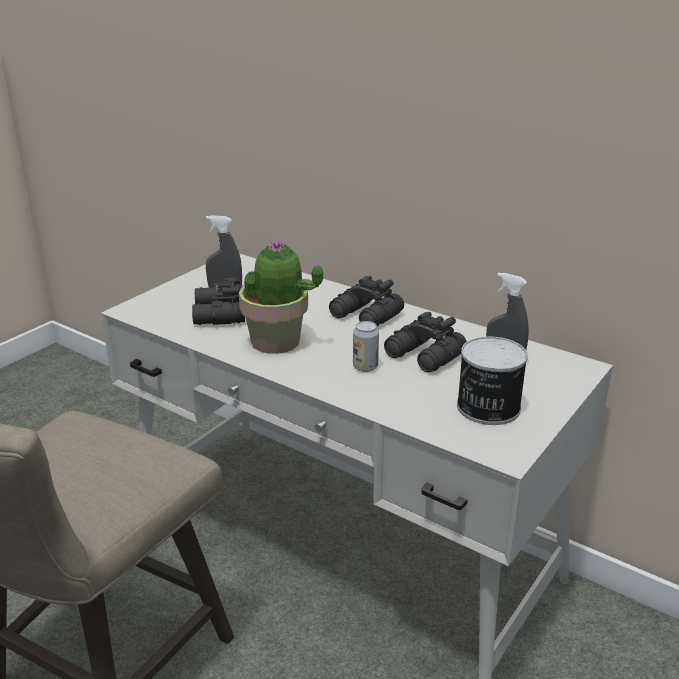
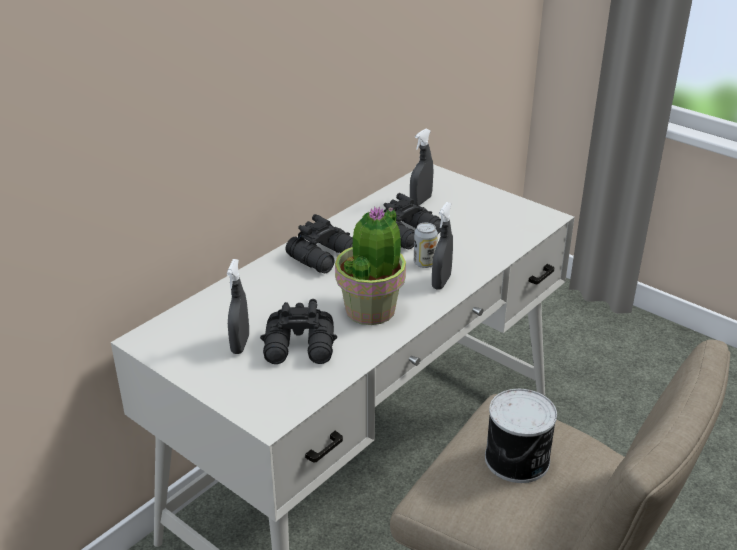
camera: 85 degrees left, 5 degrees up
(329, 377) = (441, 282): none -> grey spray bottle
(487, 408) = (489, 216): can -> can (518, 460)

